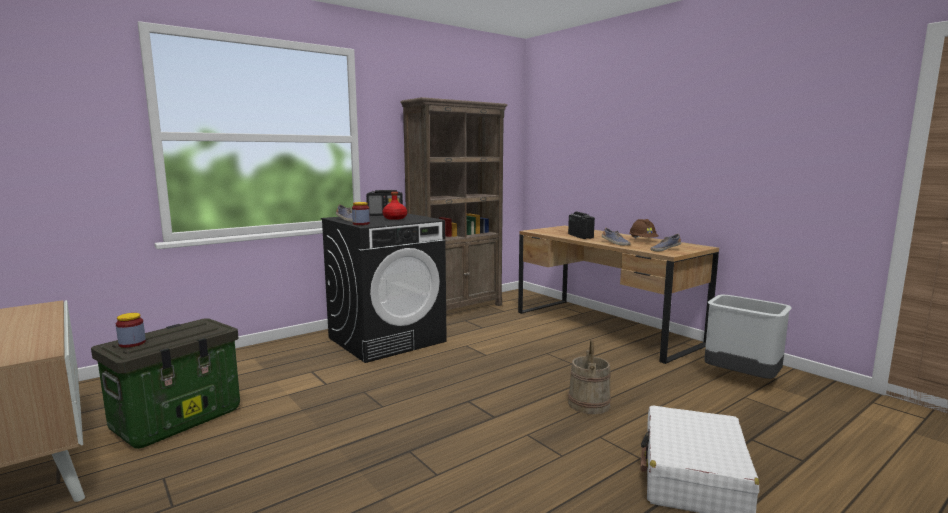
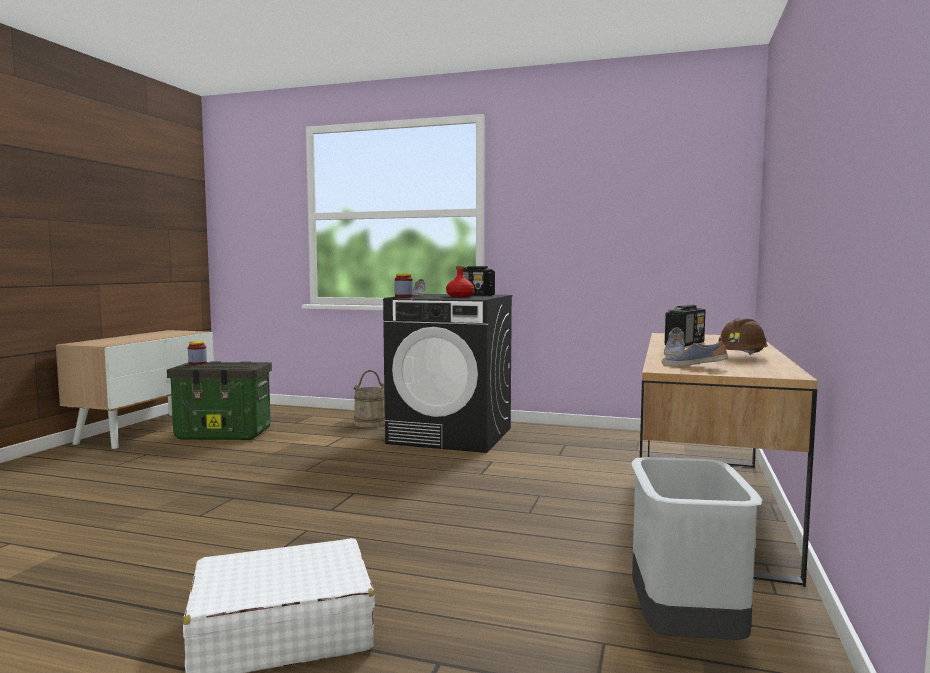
camera: 55 degrees right, 5 degrees down
(457, 309) = (592, 434): brown bookcase -> none
(588, 404) = (418, 542): beige bucket -> beige bucket (370, 423)

